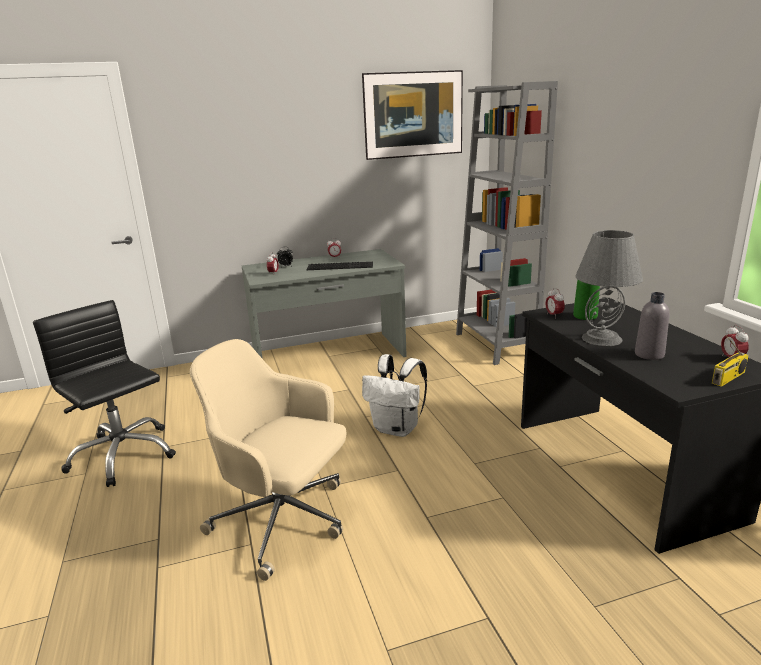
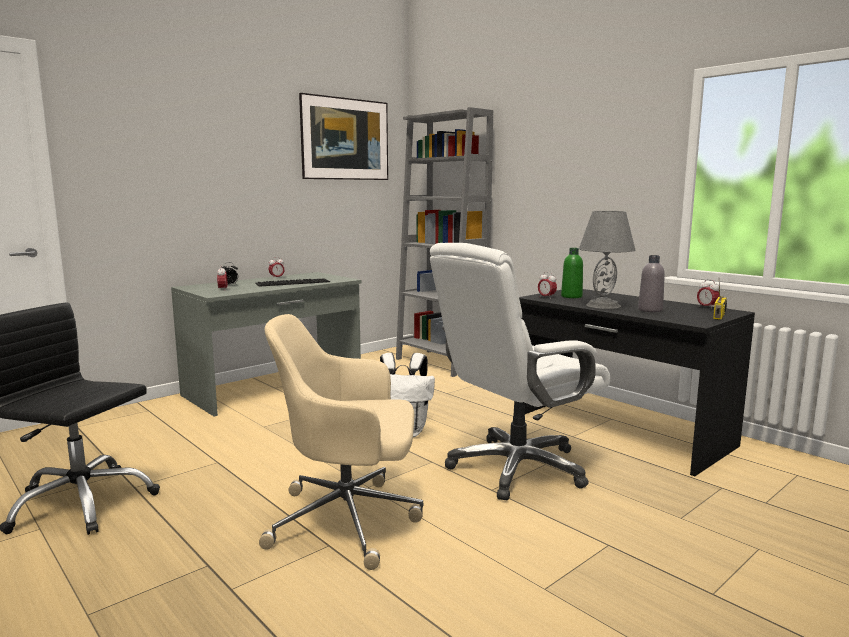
camera: 25 degrees left, 10 degrees down
(469, 496) = (516, 468): none -> white office chair

